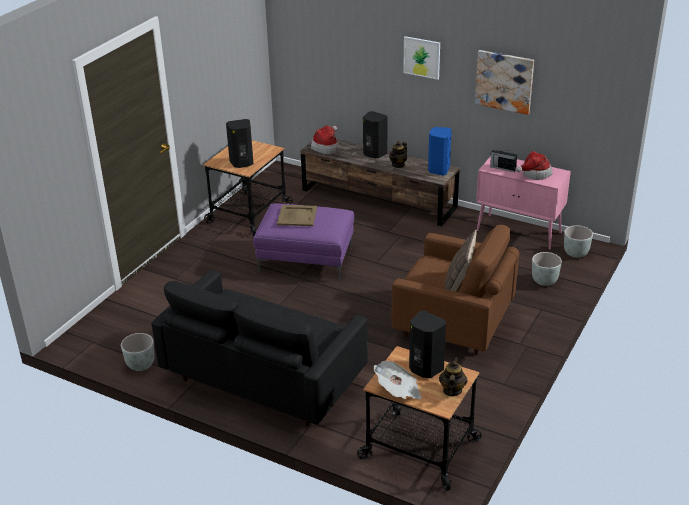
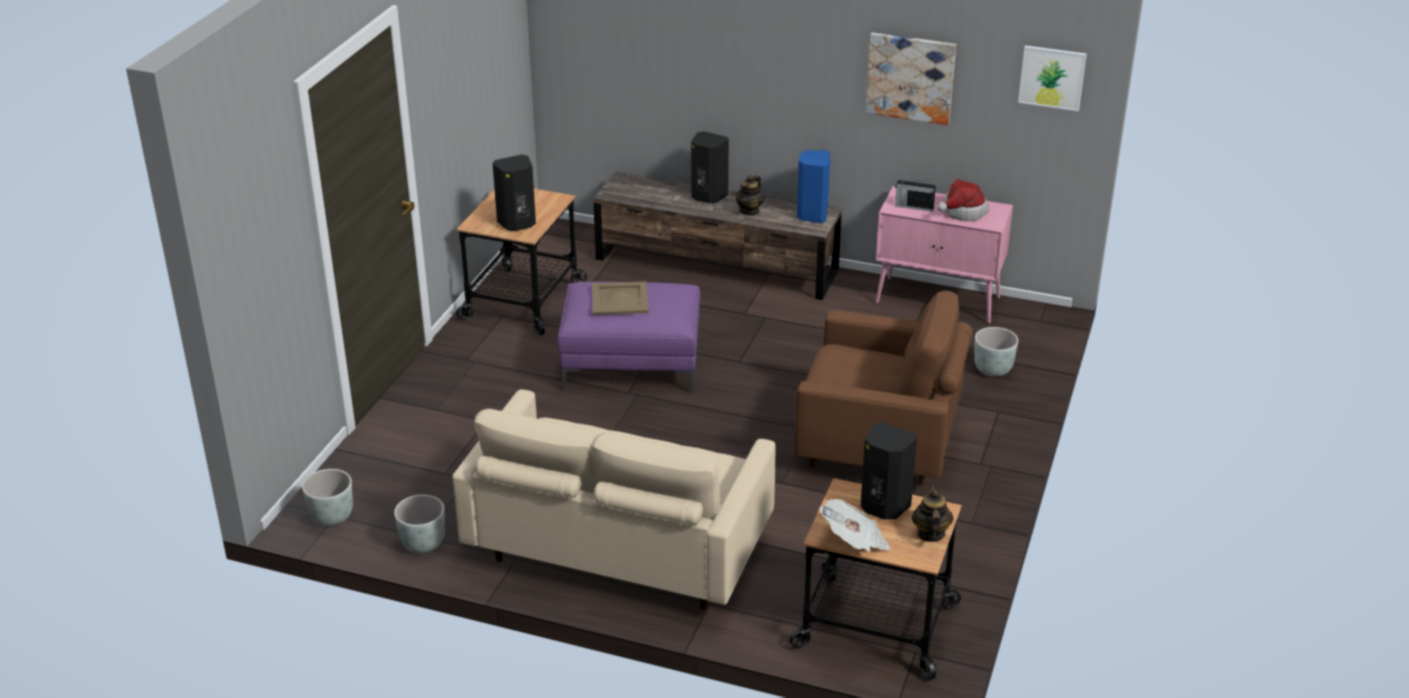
camera: 10 degrees left, 0 degrees up
(263, 379) = (618, 548): black sofa -> beige sofa
(326, 147) = (631, 190): hat -> none
(422, 57) = (781, 47): picture -> picture (1052, 77)
(458, 285) = (888, 385): pillow -> none
(576, 253) = (1028, 326): grey planter -> grey planter (332, 517)

